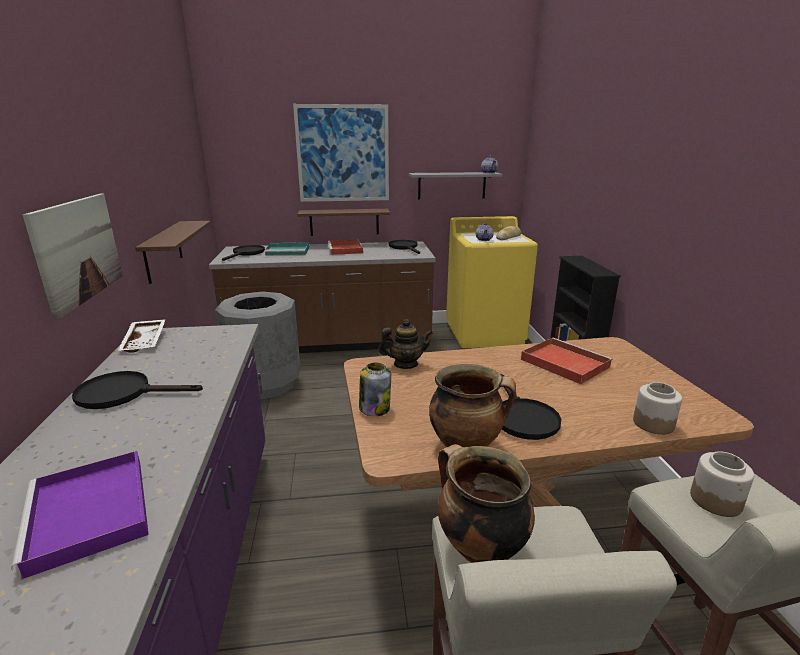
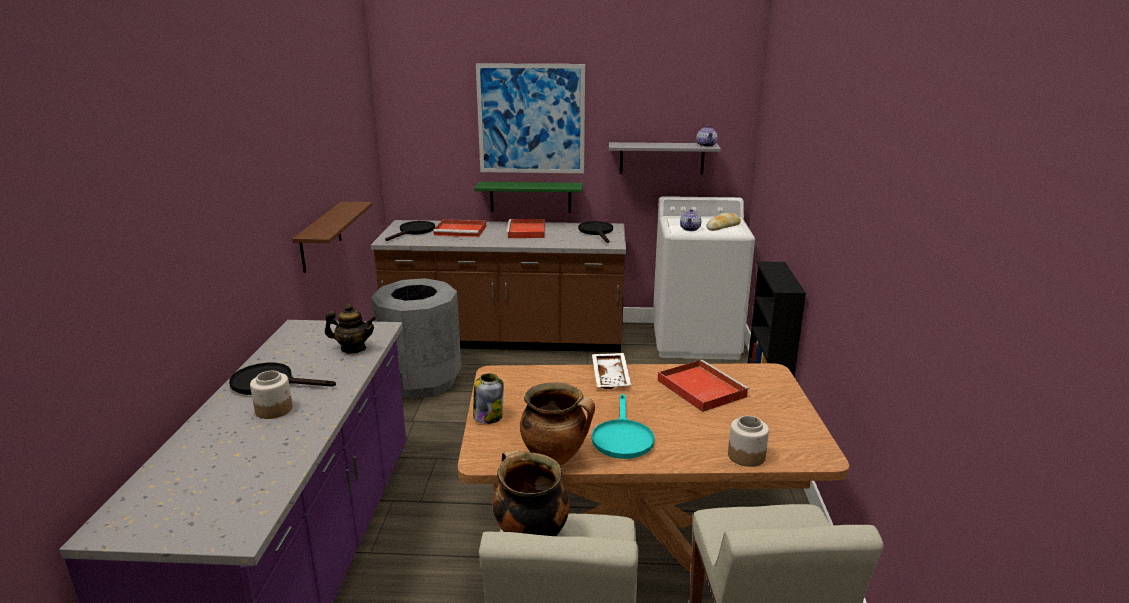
camera: 10 degrees right, 0 degrees up
(78, 250) = (242, 251): picture -> none
(90, 514) = (239, 473): purple tray -> none
(146, 342) = (294, 334): white tray -> white tray (612, 377)
(289, 251) = (461, 231): turquoise tray -> red tray
(344, 222) = (530, 197): brown shelf -> green shelf
(405, 364) = (537, 376): teapot -> teapot (353, 349)
(485, 333) = (696, 341): yellow washing machine -> white washing machine
(522, 417) = (622, 437): black frying pan -> turquoise frying pan
(716, 500) = (761, 527): jar -> jar (274, 409)

